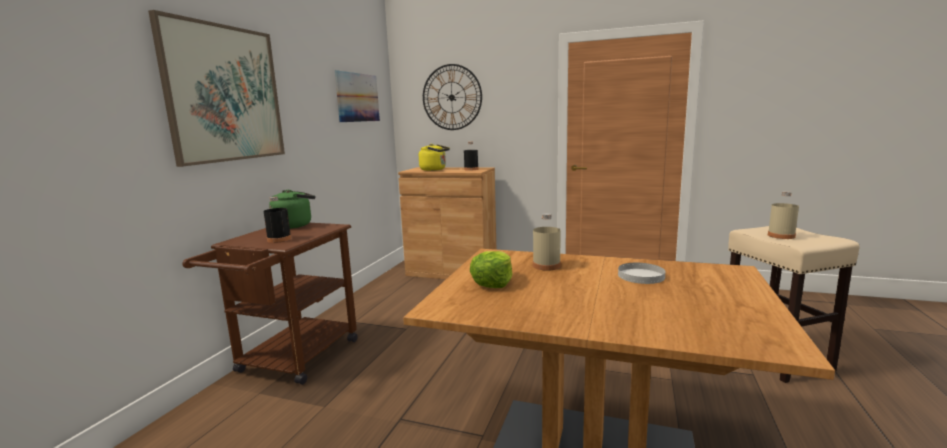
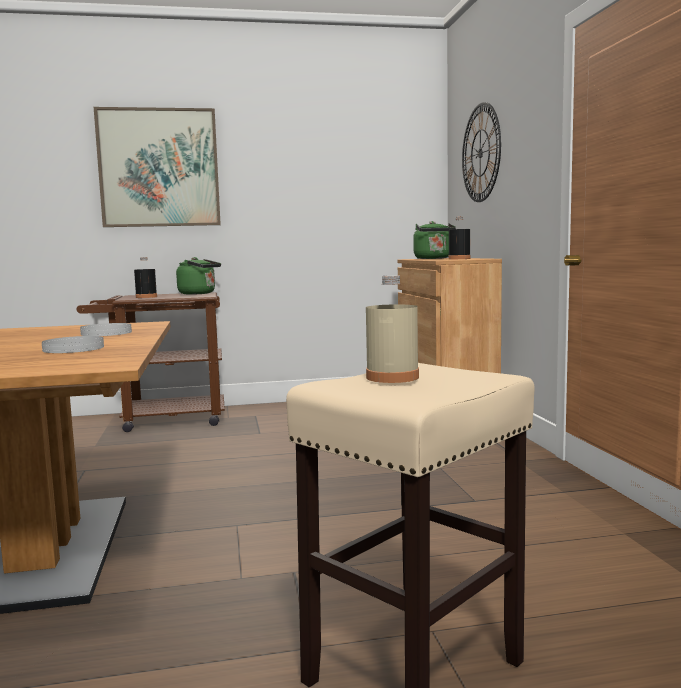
camera: 60 degrees right, 5 degrees down
(358, 97) = (363, 165): picture -> none
(434, 170) = (434, 258): yellow kettle -> green kettle
(493, 283) = (43, 331): lettuce -> none
(546, 265) = (107, 333): beige bottle -> white plate

